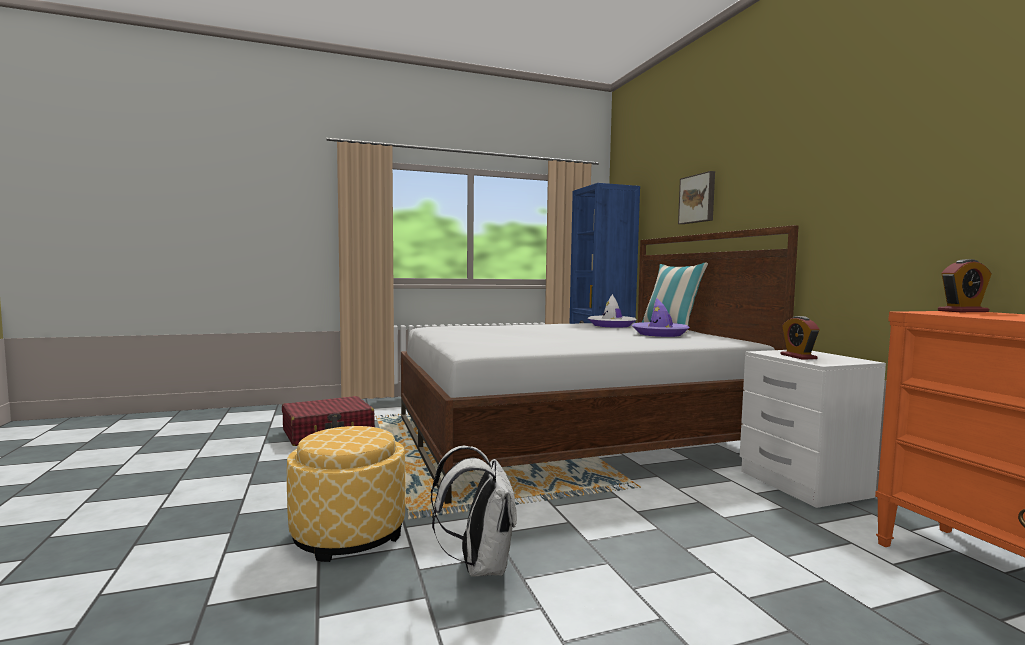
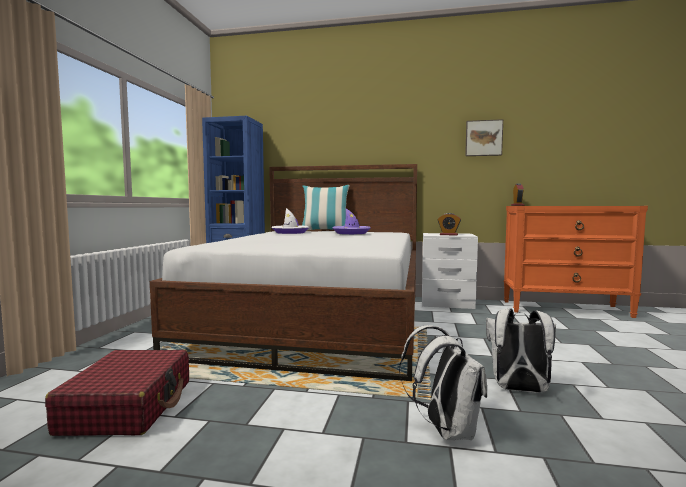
camera: 60 degrees left, 0 degrees up
(348, 533) = (445, 430): ottoman -> white backpack
(698, 199) = (329, 141): picture -> picture (483, 138)

